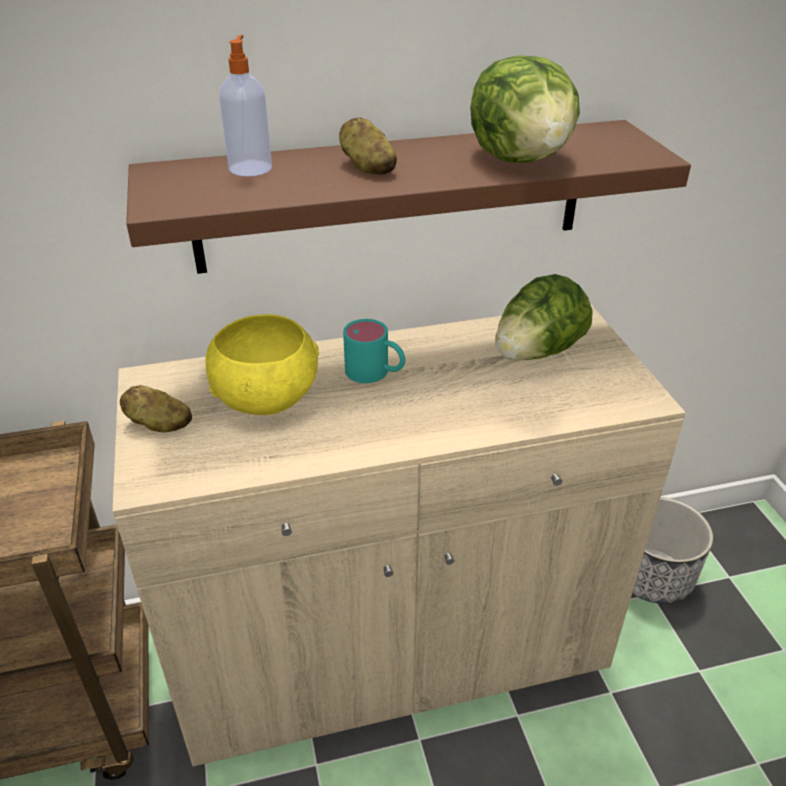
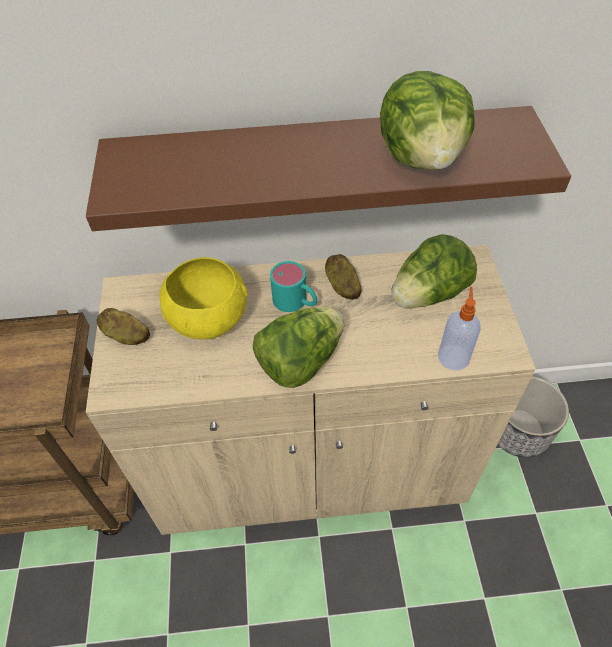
camera: 10 degrees right, 15 degrees up
(251, 167) = (193, 152): soap dispenser -> soap dispenser (453, 356)
(367, 167) = (288, 159): potato -> potato (342, 286)
(395, 430) = (300, 361): none -> lettuce

